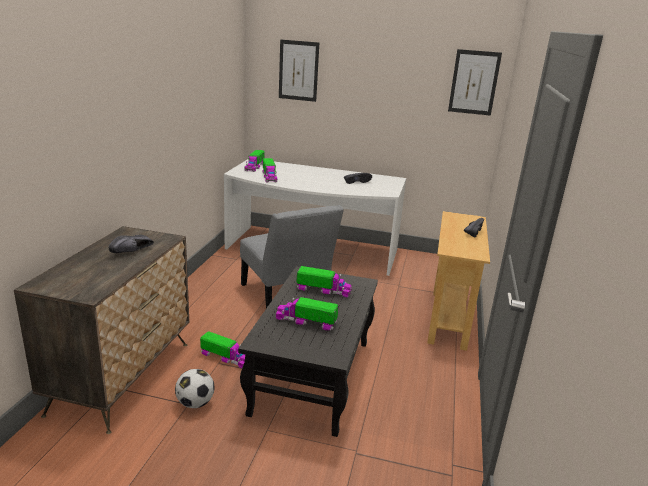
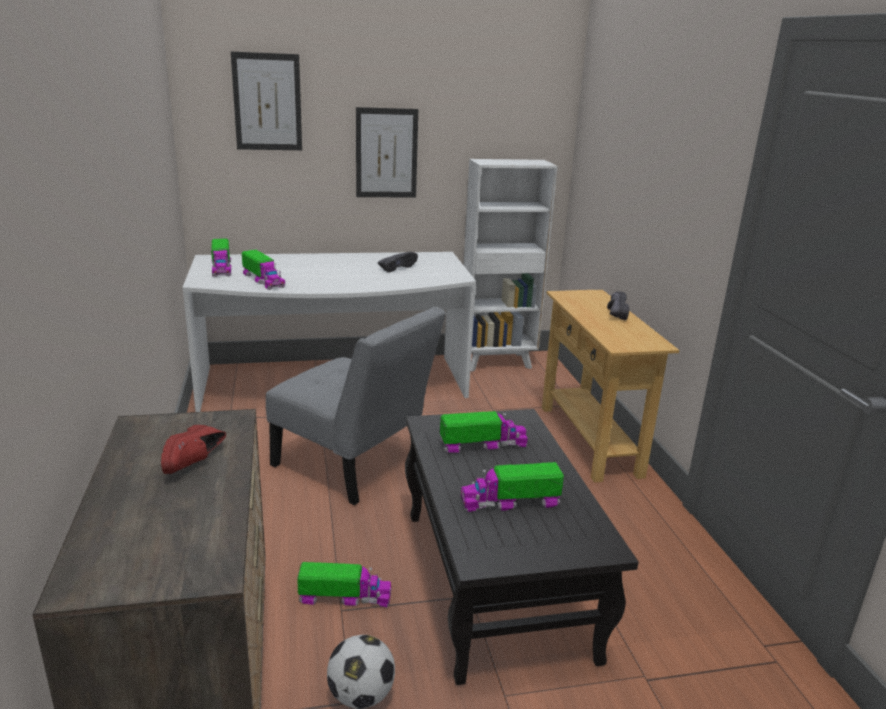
camera: 25 degrees left, 0 degrees up
(133, 252) = (196, 461): black shoe -> red shoe
(429, 259) = (497, 362): none -> white bookcase
(474, 82) = (533, 104): picture -> picture (386, 153)

